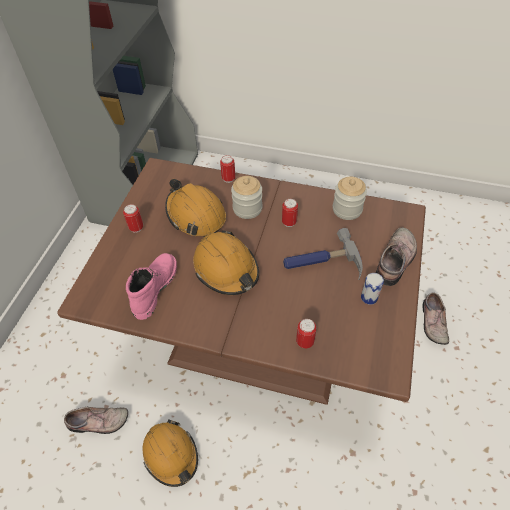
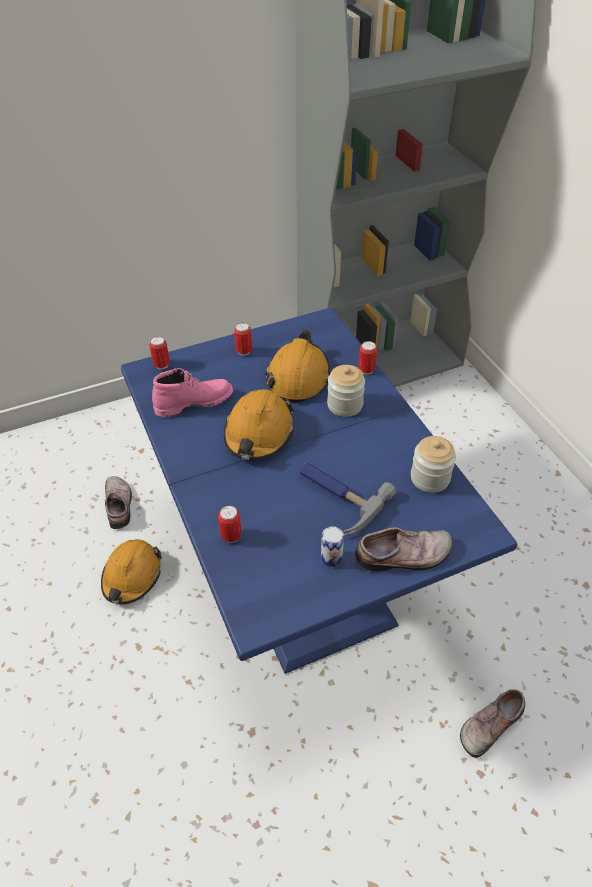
camera: 50 degrees right, 5 degrees down
(98, 423) = (120, 505): shoe -> shoe turned 150 degrees counterclockwise
(257, 343) = (297, 567): brown dining table -> blue dining table
(289, 222) = (361, 444): can -> can (162, 365)

